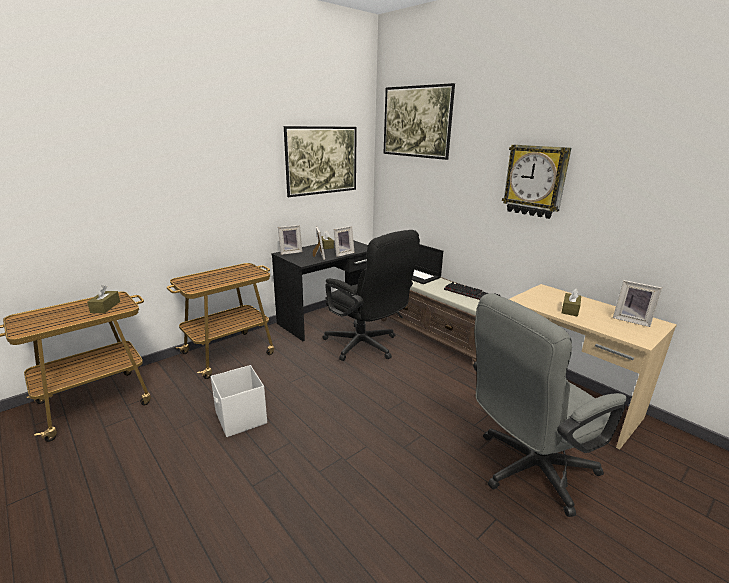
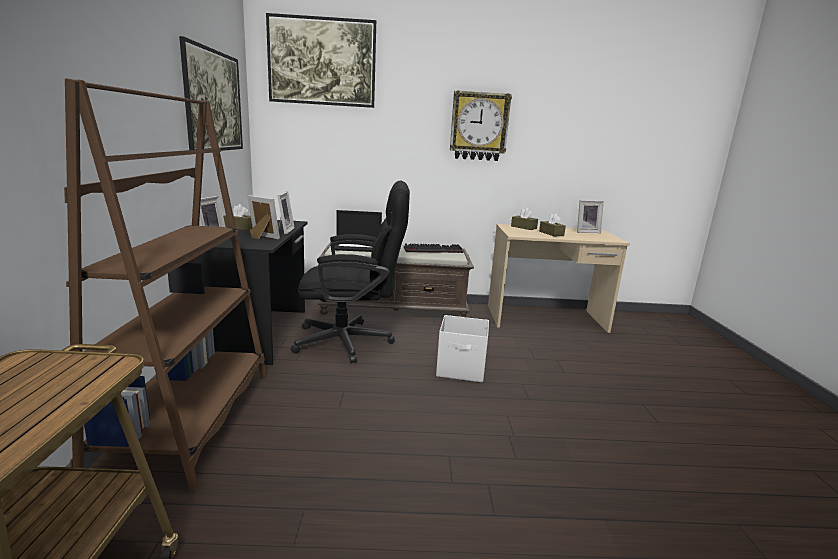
camera: 50 degrees left, 5 degrees down
(105, 307) = (51, 381): brown tissue box -> brown tissue box (523, 227)
(230, 353) = (190, 421): cart -> brown bookcase
(241, 418) = (357, 473): white storage box -> white storage box (461, 369)
(526, 470) = (603, 368): grey office chair -> none

